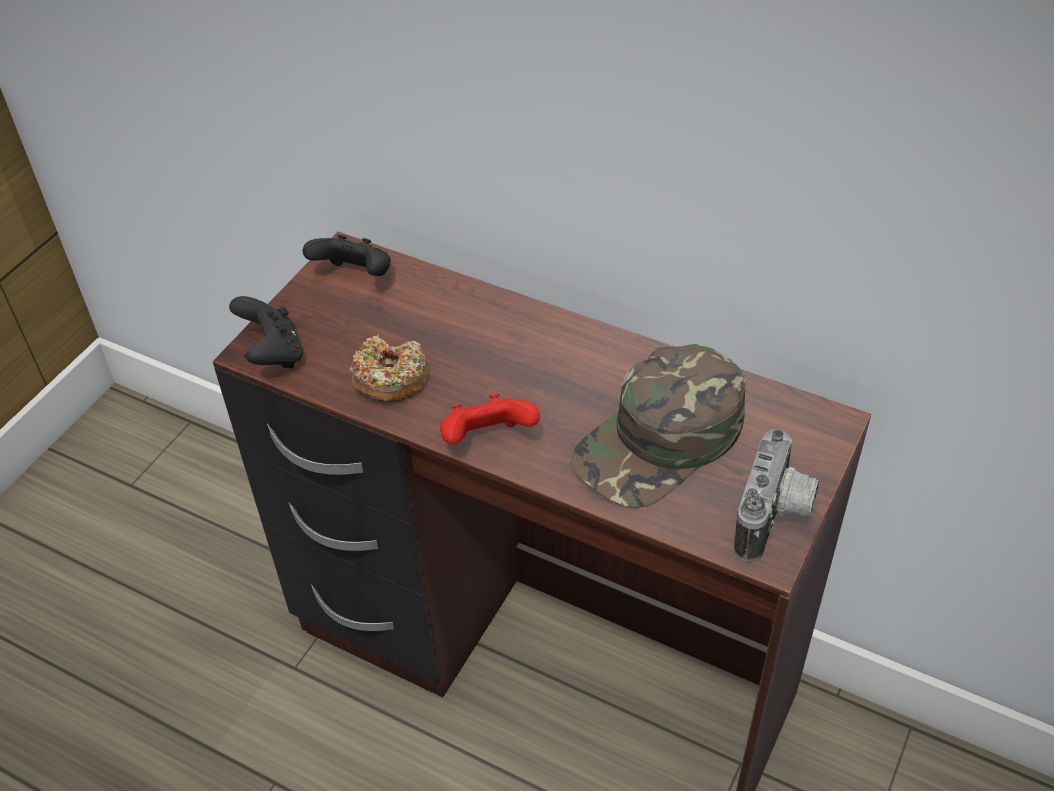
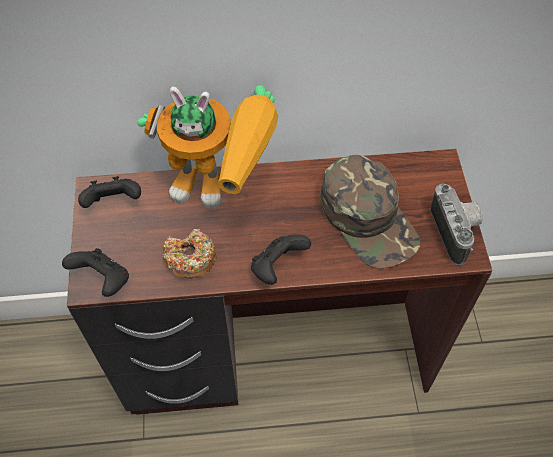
camera: 35 degrees left, 10 degrees up
(488, 439) = (277, 267): red game controller -> black game controller
(498, 316) = (221, 186): none -> toy robot
(661, 441) = (369, 218): green cap -> green cap turned 45 degrees counterclockwise

